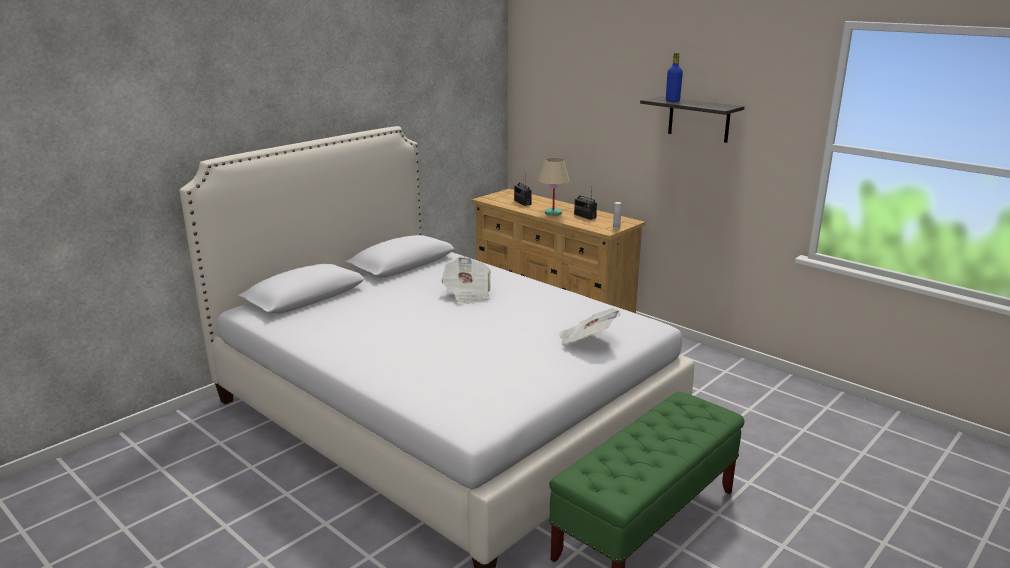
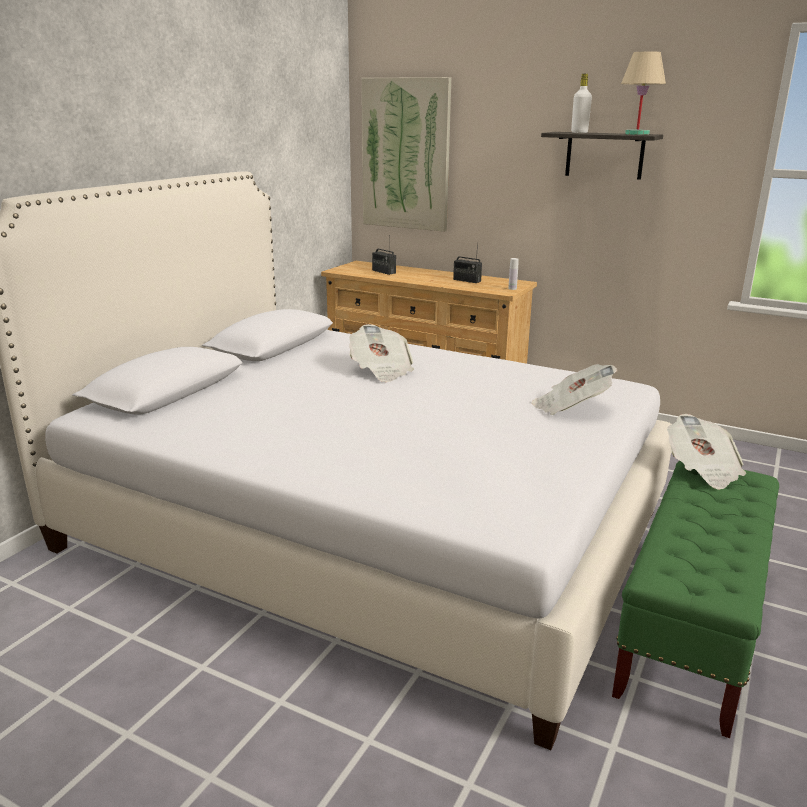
camera: 15 degrees left, 0 degrees up
(548, 105) = (406, 155): none -> picture
(553, 213) = (428, 279): beige table lamp -> beige table lamp (637, 134)
(672, 101) = (579, 132): blue bottle -> white bottle
(682, 402) = (702, 470): none -> newspaper

